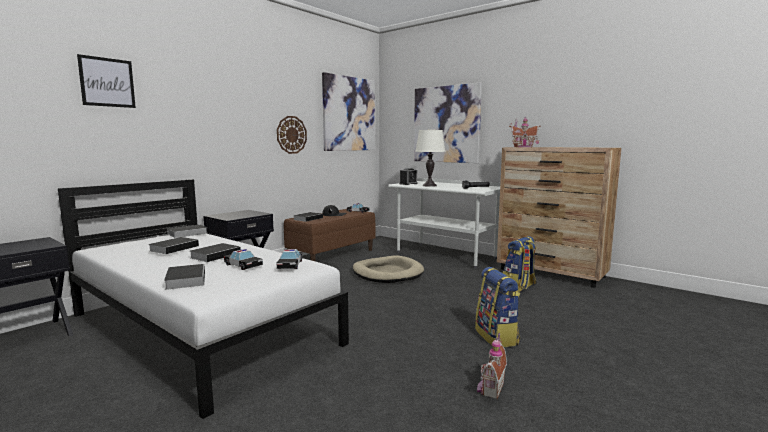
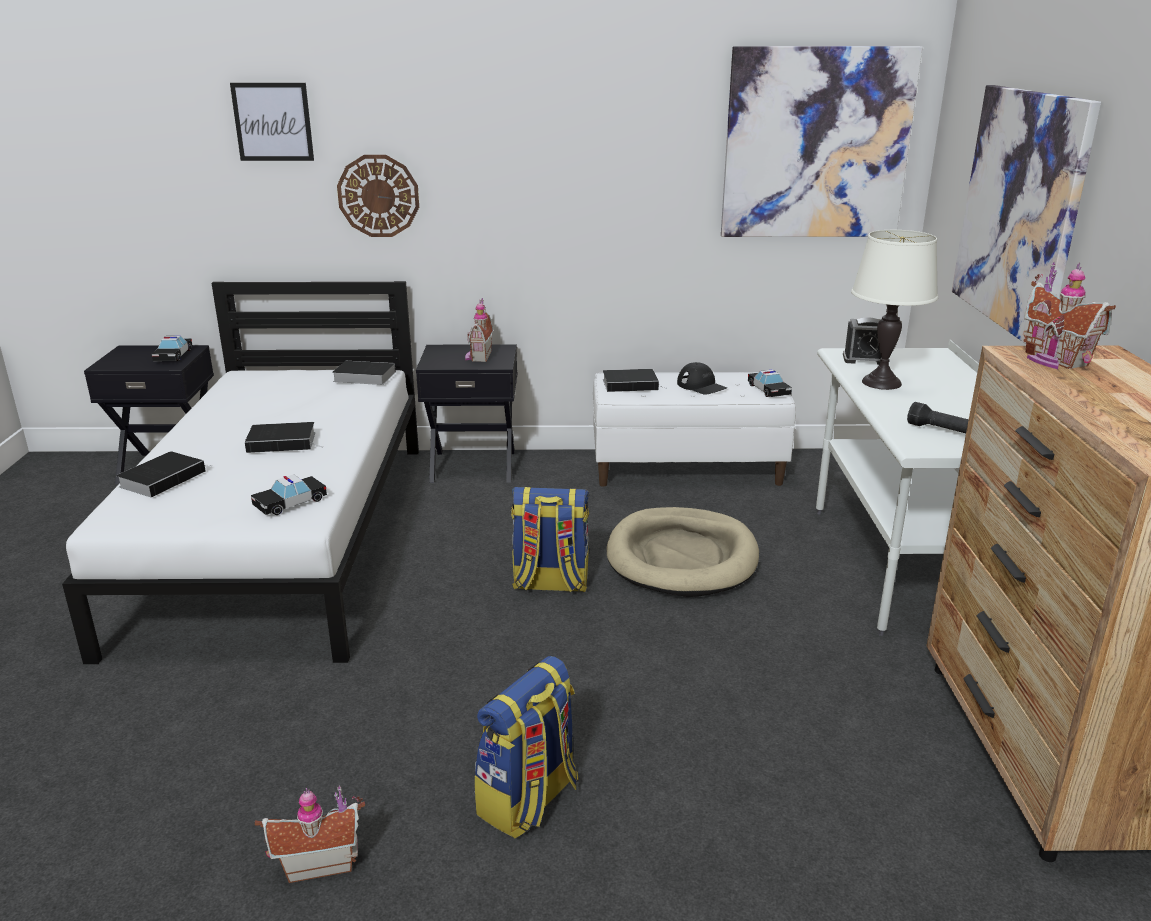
camera: 50 degrees right, 15 degrees up
(175, 248) = (284, 407): book -> none
(243, 265) = (258, 477): toy car -> toy car (173, 356)
(244, 214) = (478, 356): none -> toy house
(291, 134) = (630, 199): wall clock -> wall clock (378, 196)
(332, 255) = (687, 468): brown bench -> white bench
(519, 287) = (850, 736): backpack -> backpack (550, 584)

